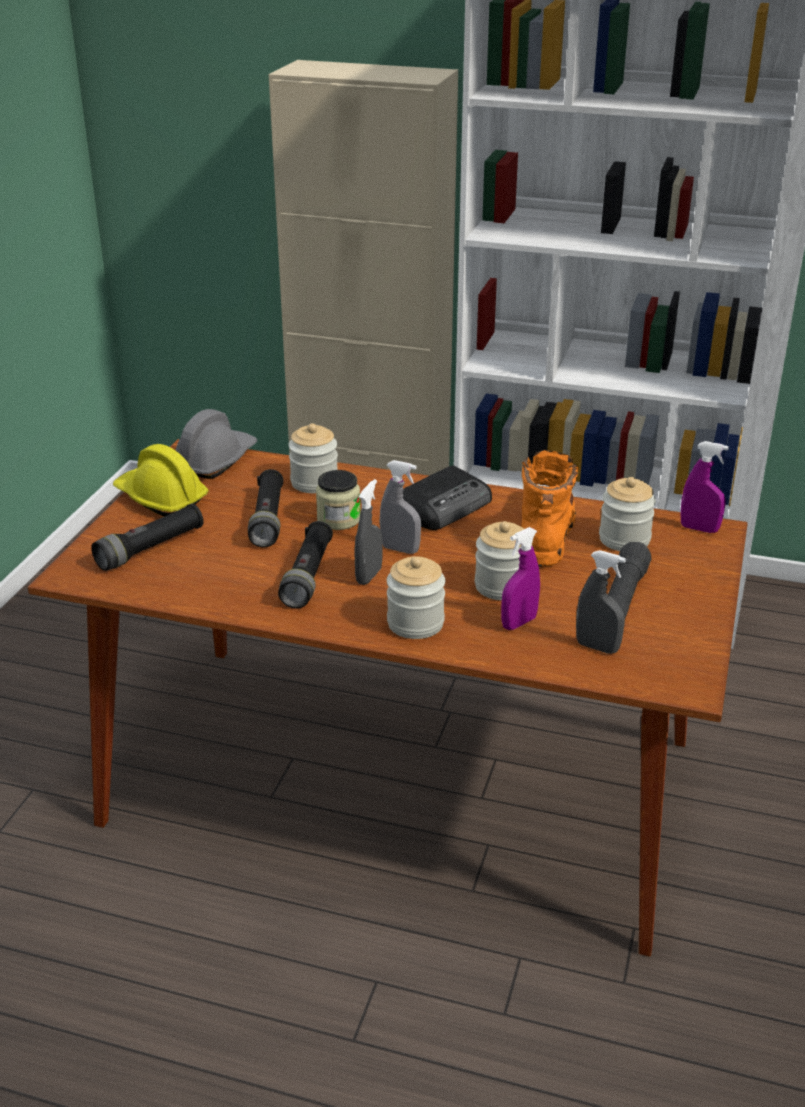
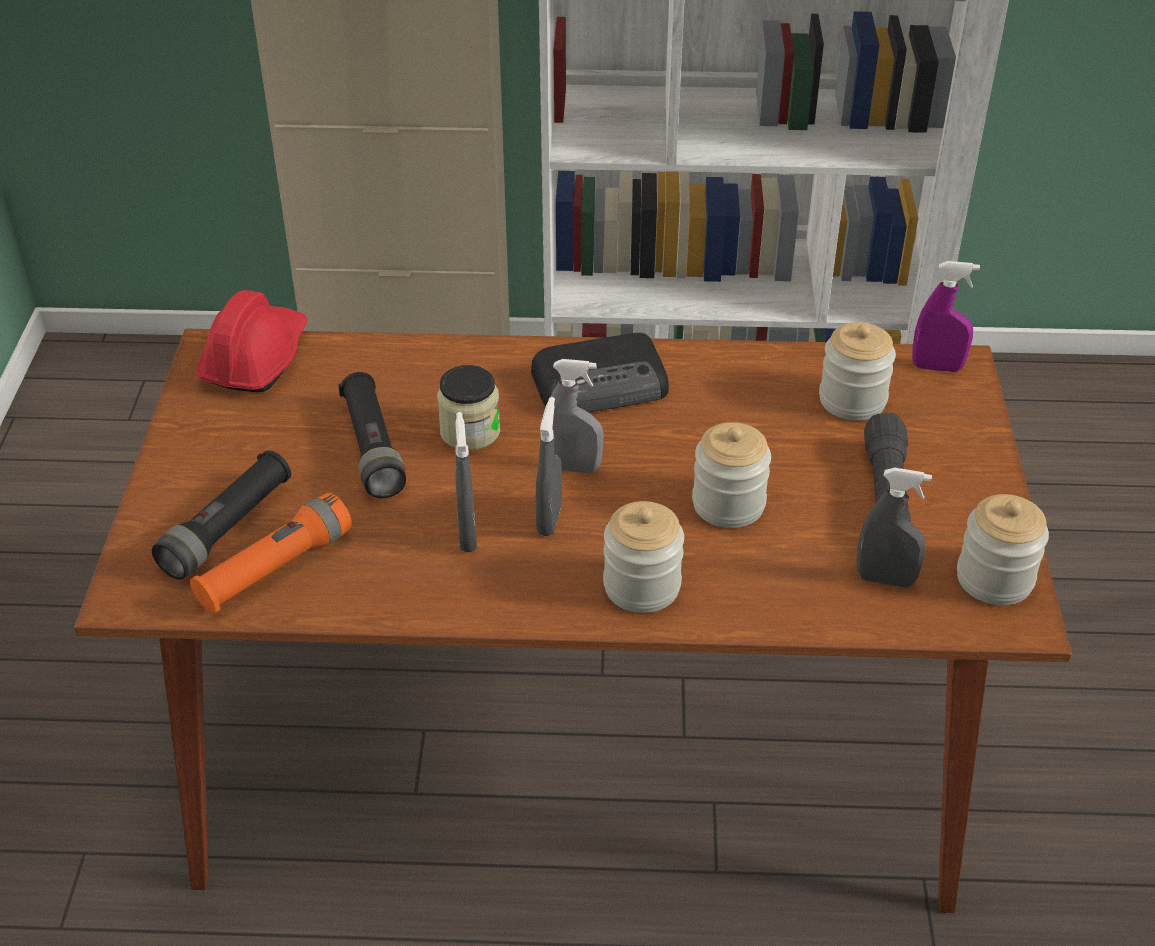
camera: 15 degrees left, 10 degrees up
(160, 498) = (205, 437): yellow hard hat -> none
(170, 575) = (275, 568): none -> orange flashlight
(215, 460) = (255, 359): grey hard hat -> red hard hat
(308, 576) = (467, 535): black flashlight -> grey spray bottle
(314, 482) = (411, 374): jar -> jar (994, 579)
(444, 506) = (603, 385): radio -> radio turned 45 degrees clockwise
(519, 623) = (773, 559): purple spray bottle -> none
(545, 530) = (748, 402): orange boot -> none

